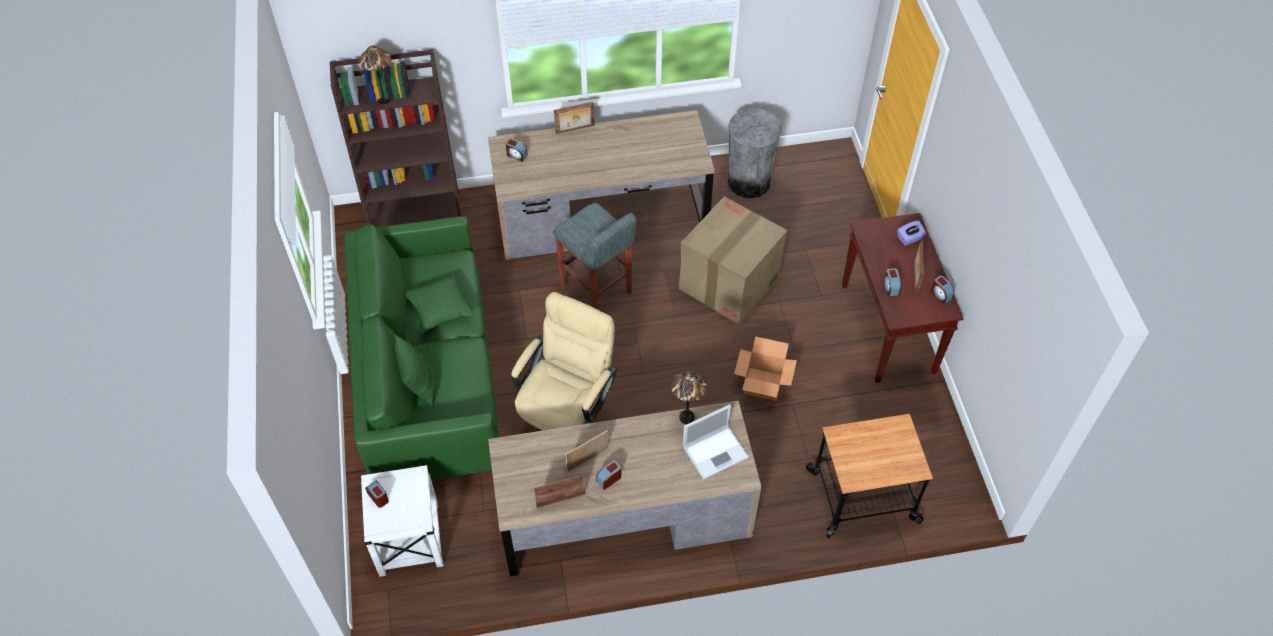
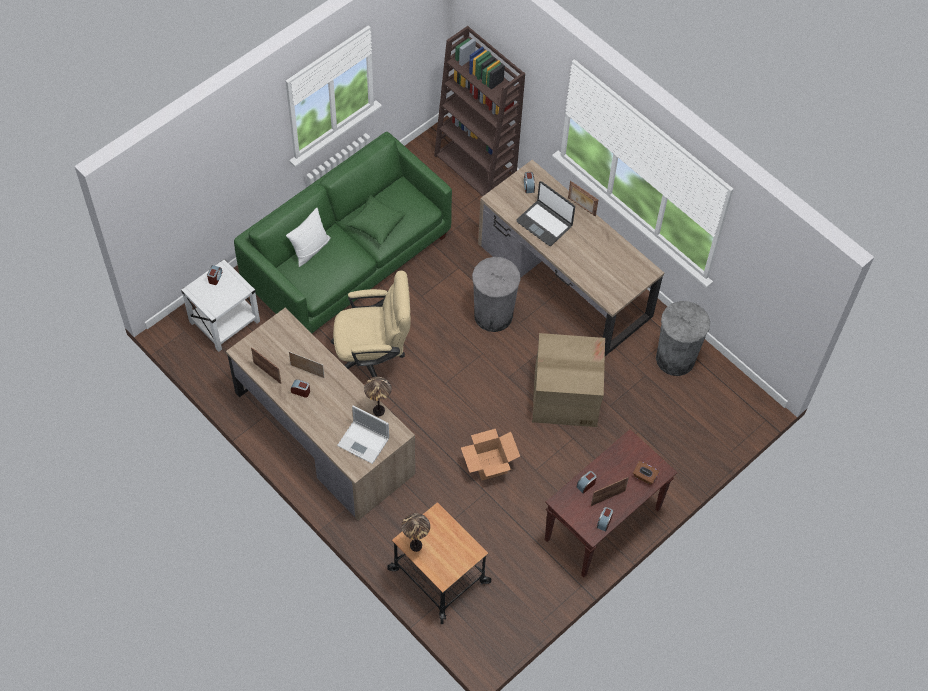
camera: 55 degrees right, 5 degrees up
(384, 99) = (477, 76): table lamp -> table lamp (415, 546)
(420, 384) = (310, 249): green pillow -> white pillow
(570, 165) = (544, 223): none -> laptop
(596, 291) = (493, 315): grey stool -> grey trash can
(909, 238) = (644, 476): purple tissue box -> brown tissue box

